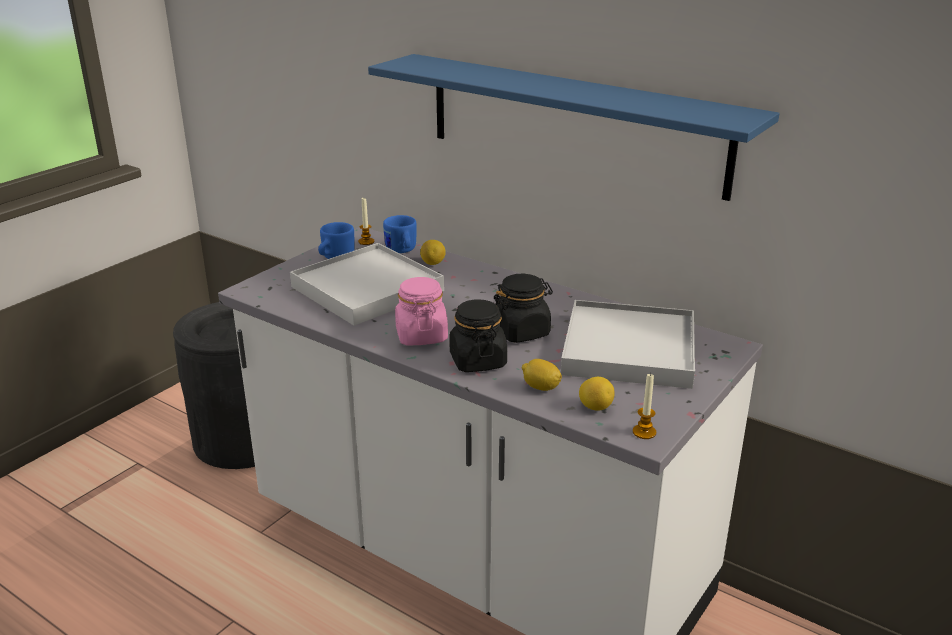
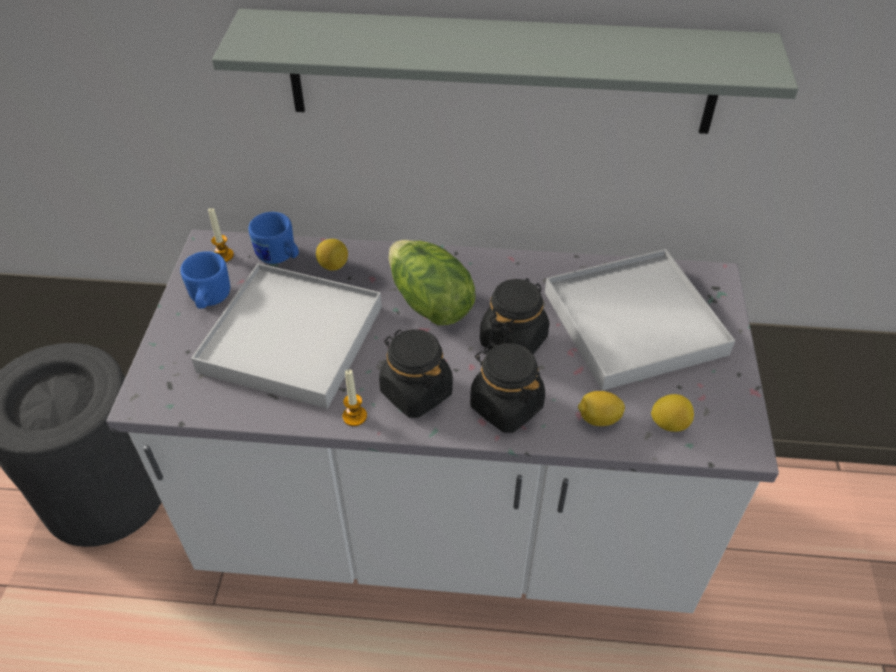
camera: 30 degrees left, 20 degrees up
(421, 335) = (416, 392): pink jar -> black jar
(480, 298) = (429, 303): none -> lettuce
(573, 123) = (501, 72): blue shelf -> grey shelf
(644, 432) = (736, 438): candle -> candle (354, 416)

